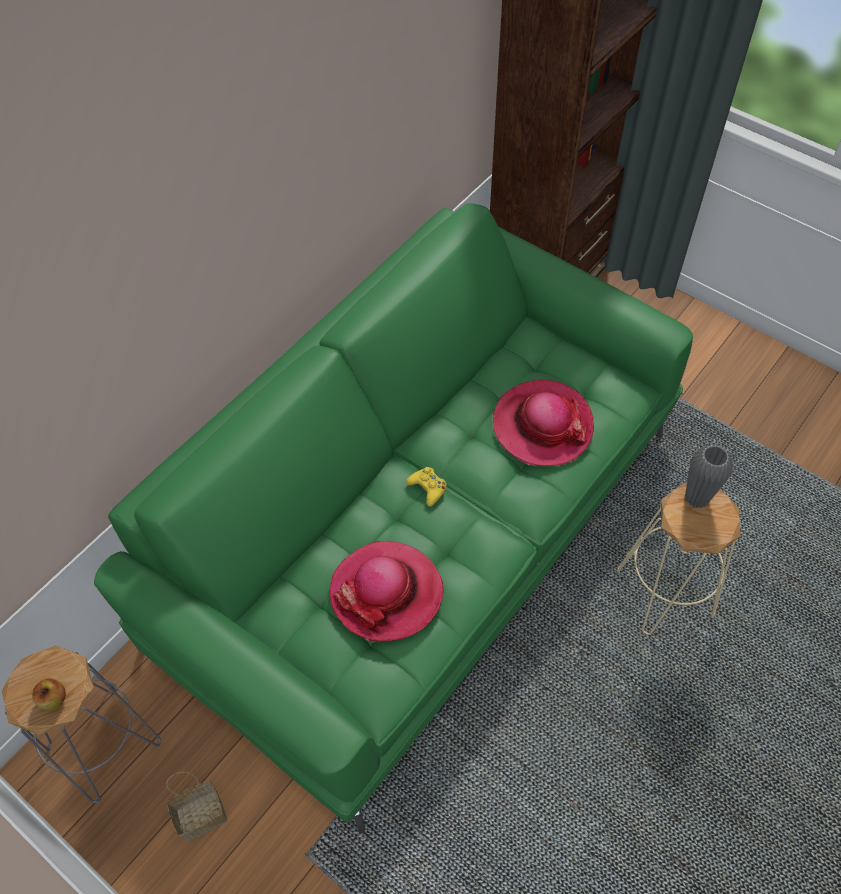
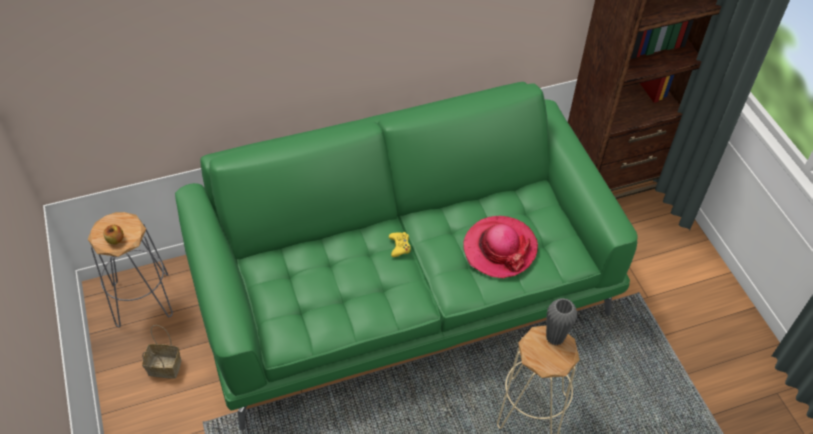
camera: 30 degrees right, 5 degrees down
(386, 593) = (329, 290): hat -> none

